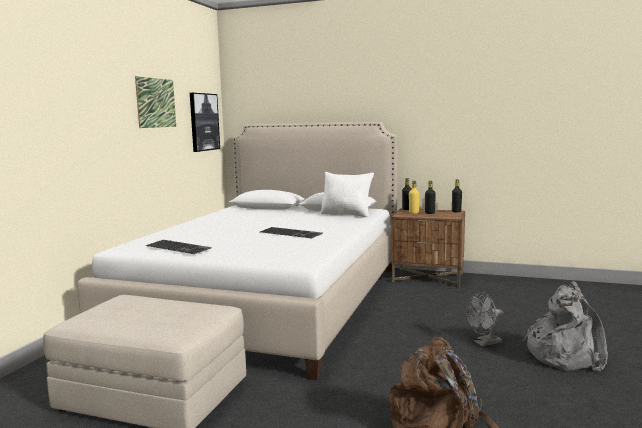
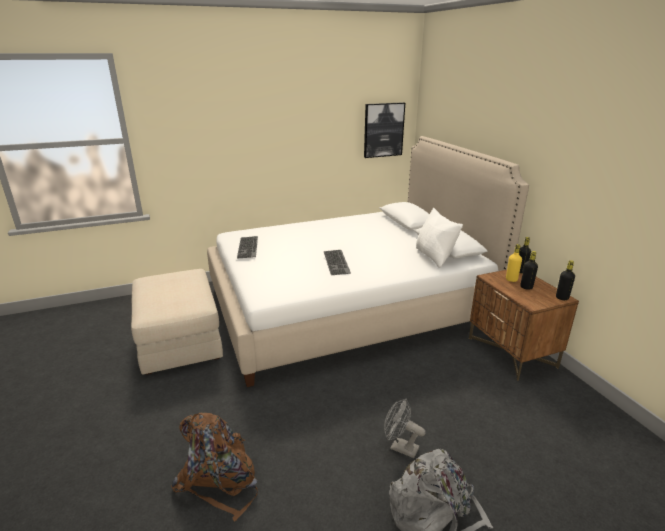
camera: 50 degrees right, 15 degrees up
(156, 103) = (318, 116): picture -> none

